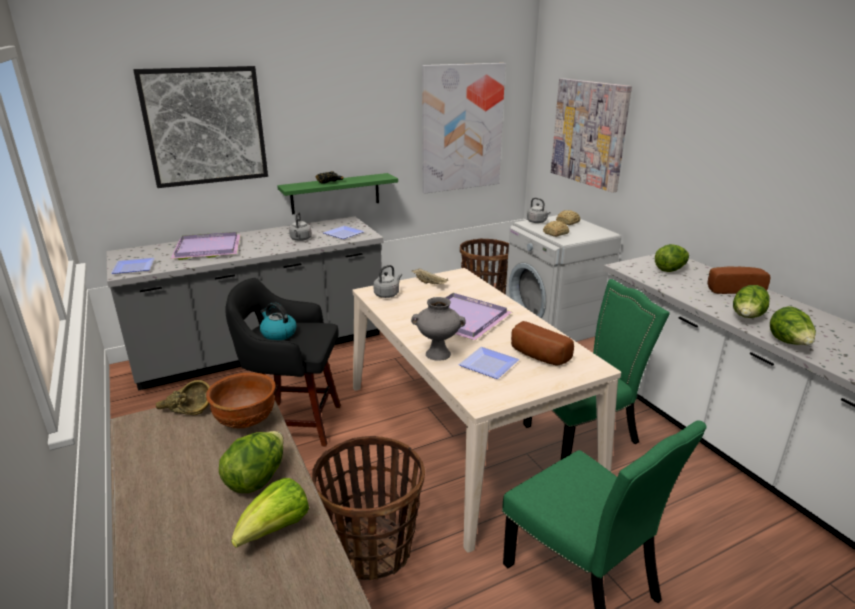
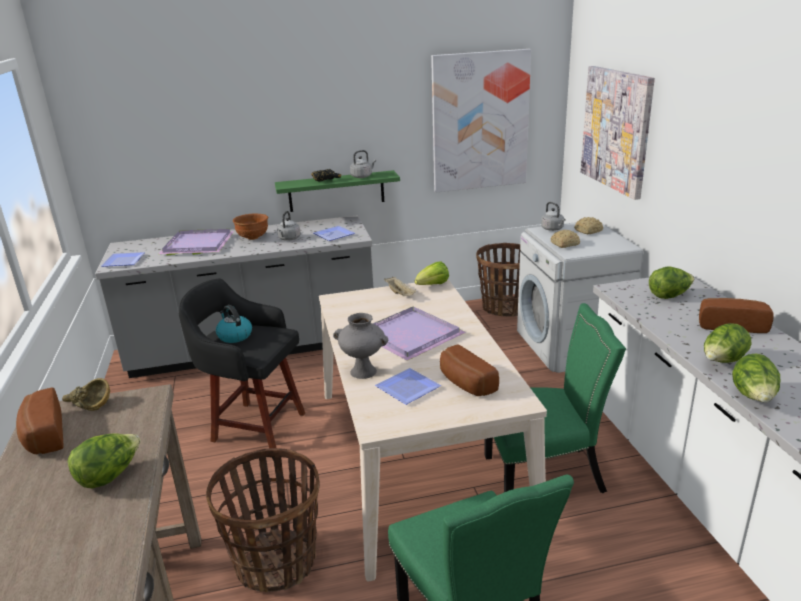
camera: 15 degrees right, 0 degrees up
(151, 447) = (43, 436): none -> bread
(205, 126) = (202, 124): picture -> none
(247, 421) = (131, 421): brown bowl -> brown bowl (253, 238)
(275, 530) = (97, 525): lettuce -> lettuce (432, 286)
(387, 294) = (350, 303): grey kettle -> grey kettle (362, 176)

